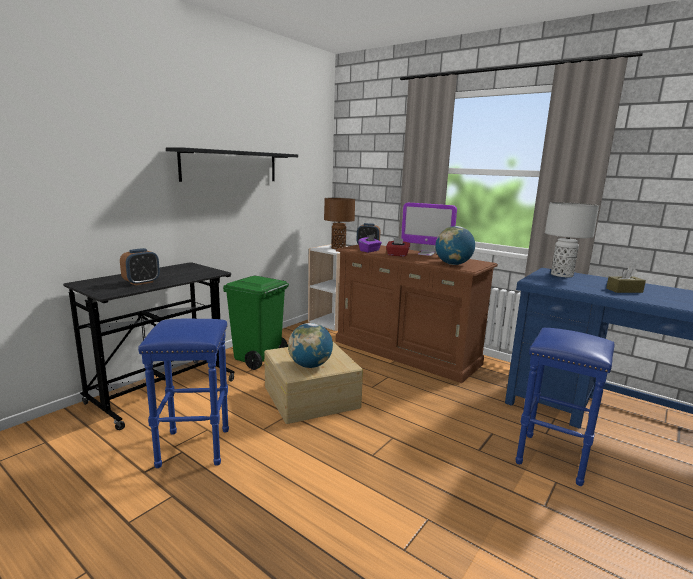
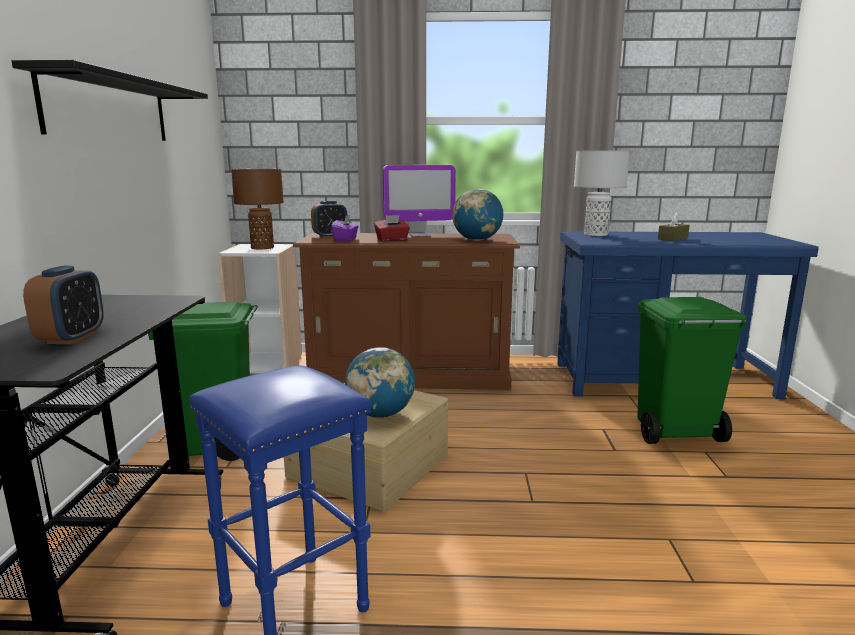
camera: 35 degrees left, 0 degrees up
(550, 458) = (674, 432): blue stool -> green trash can

